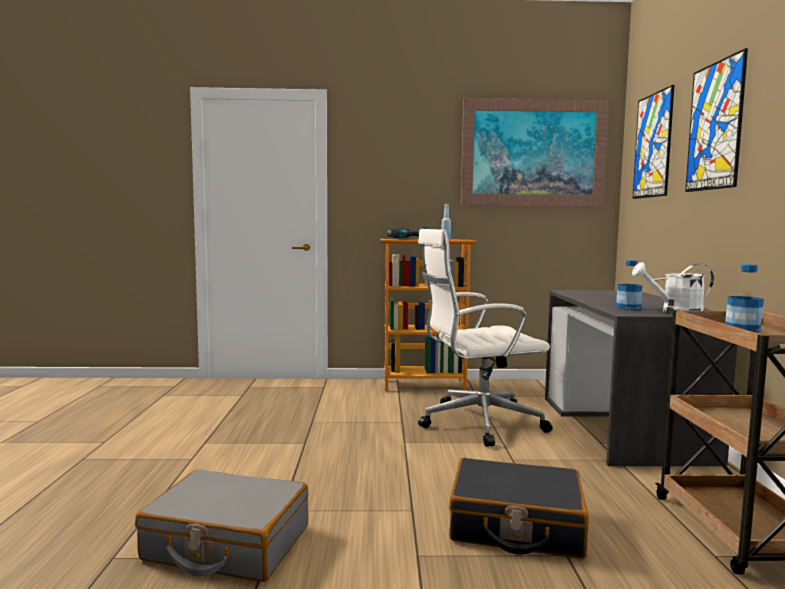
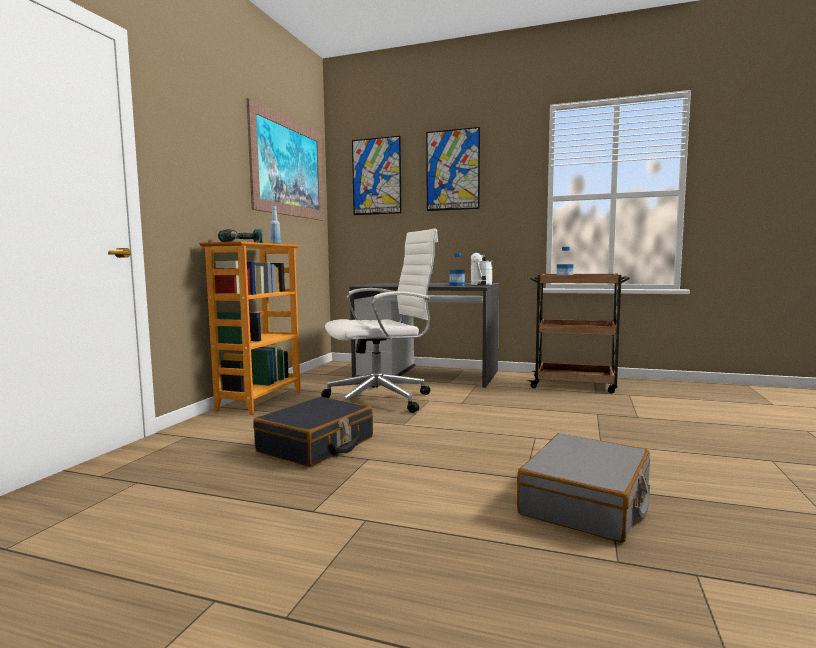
camera: 70 degrees left, 0 degrees up
(477, 423) = (381, 400): white office chair -> white office chair turned 120 degrees counterclockwise
(516, 526) = (562, 417): black suitcase -> black suitcase (316, 445)

